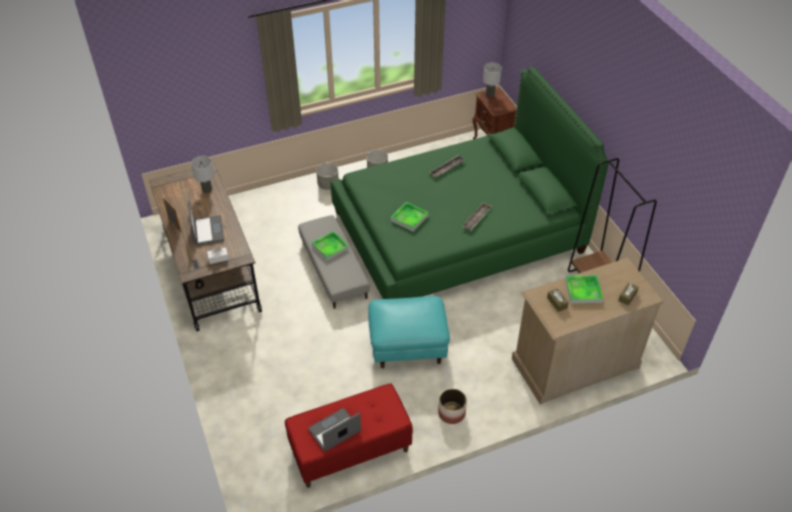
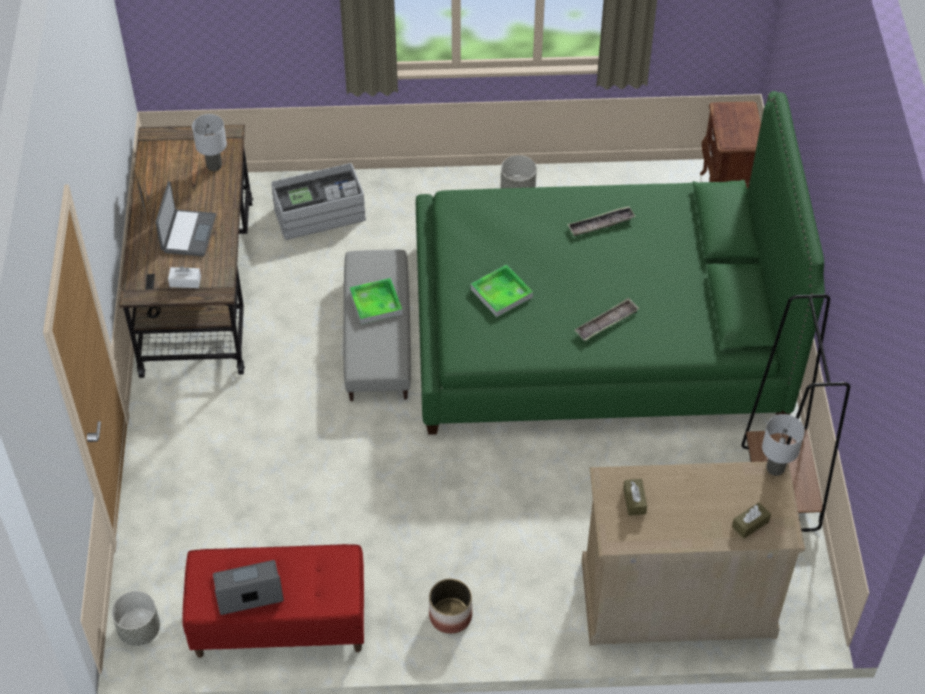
camera: 20 degrees right, 5 degrees up
(267, 211) = (319, 213): none -> grey storage box
(328, 185) = (430, 194): grey planter -> grey planter (139, 630)
(407, 347) = (431, 495): turquoise ottoman -> none
(489, 94) = (731, 111): white table lamp -> white table lamp (774, 468)
(583, 291) = (685, 495): tray -> none

